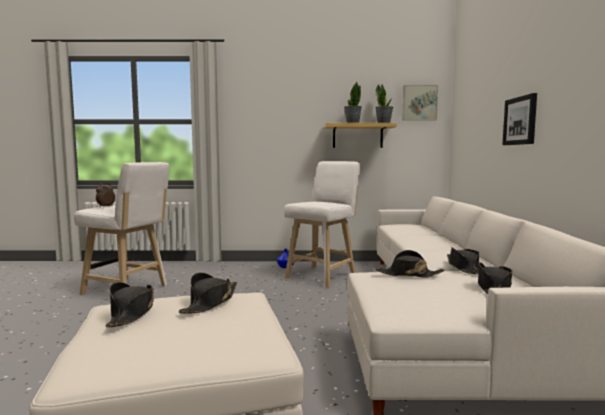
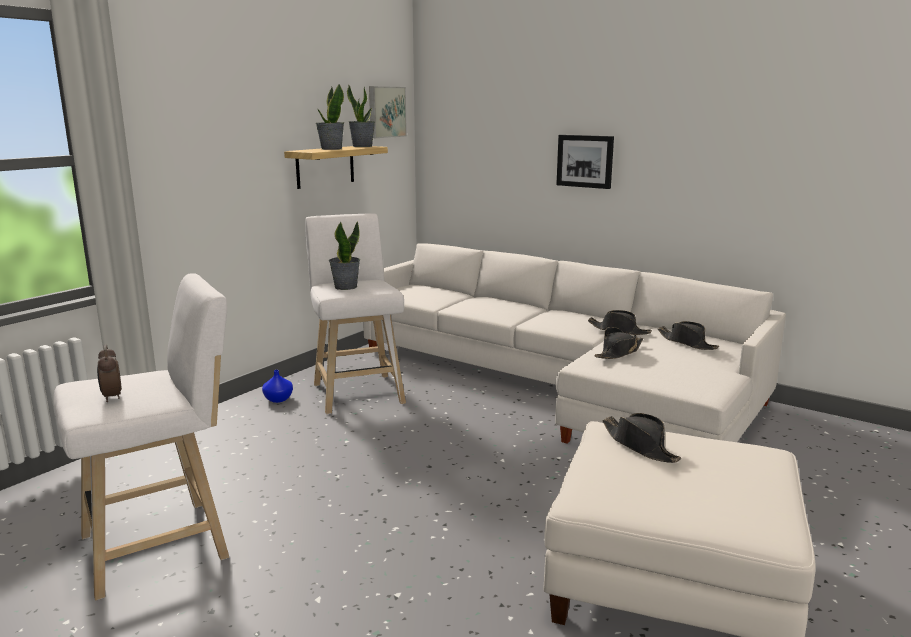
camera: 55 degrees left, 10 degrees up
(132, 313) = (640, 488): black hat -> none
(310, 201) = (345, 287): none -> potted plant

